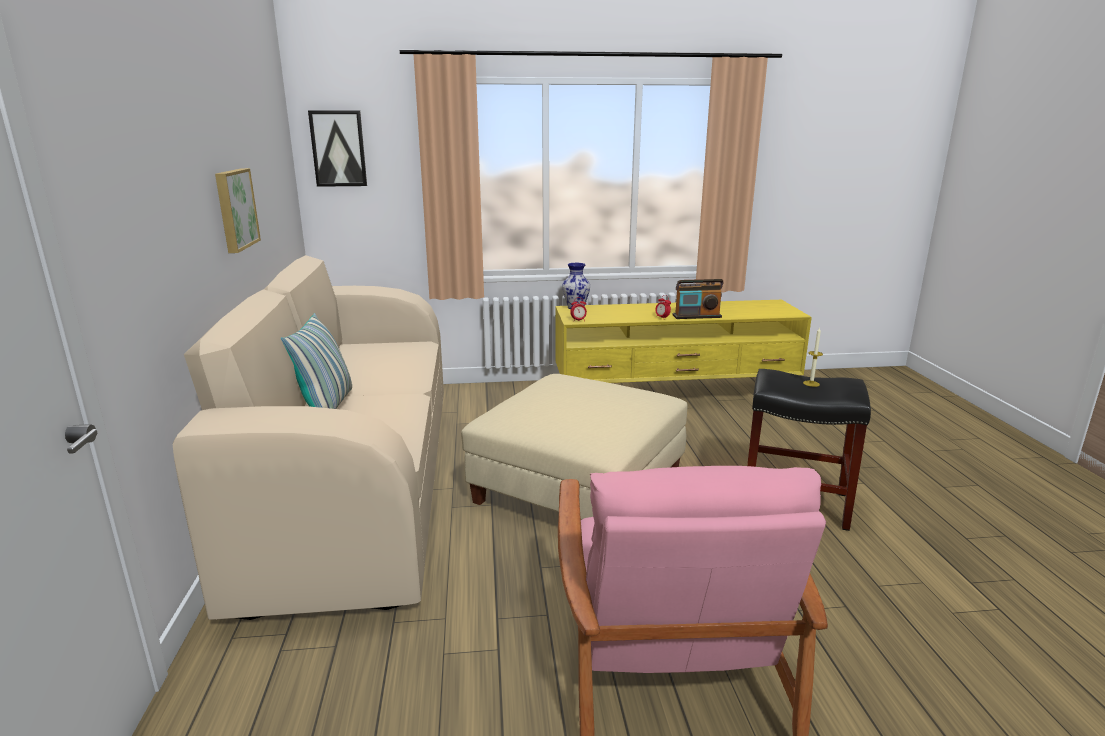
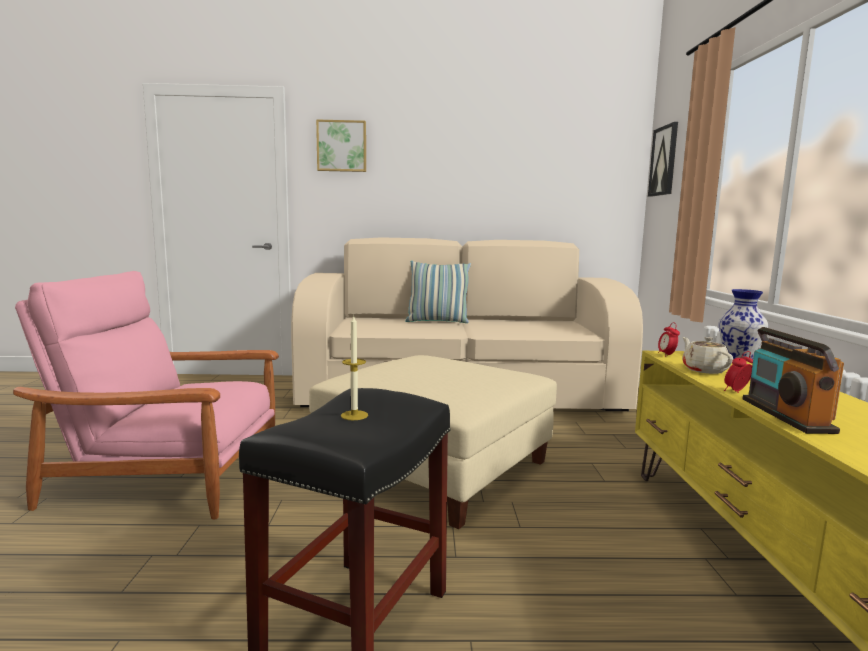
camera: 95 degrees right, 10 degrees down
(234, 209) = (478, 193): picture -> picture (342, 146)
(616, 318) = (704, 370): none -> beige teapot

